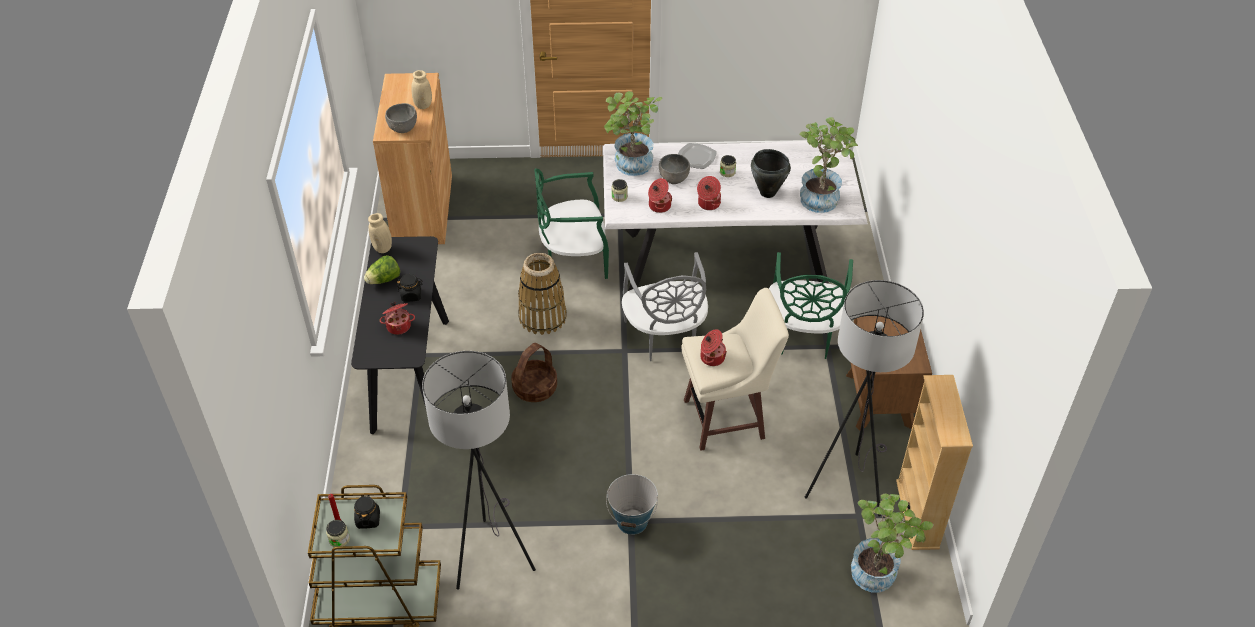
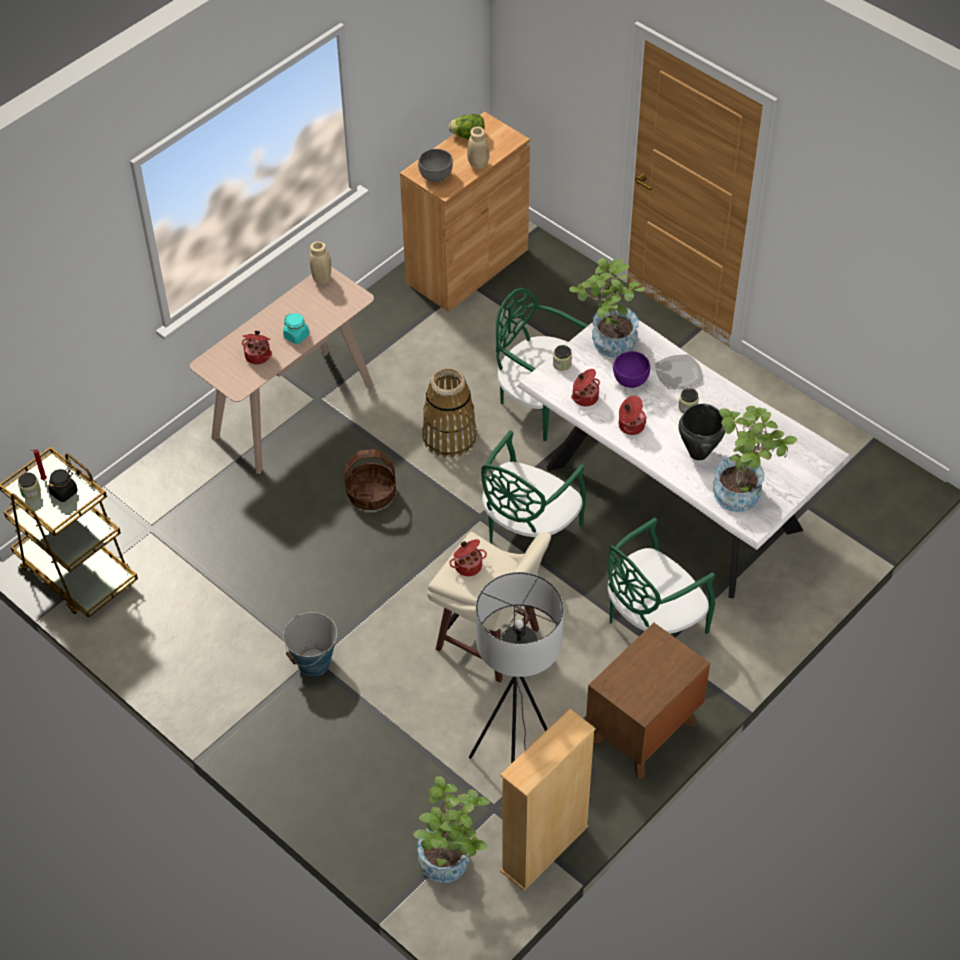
camera: 45 degrees right, 5 degrees up
(384, 280) = (292, 308): lettuce -> lettuce (468, 136)
(410, 374) = (292, 410): black console table -> beige console table
(411, 295) = (296, 336): black jar -> turquoise jar
(490, 553) = (186, 600): grey floor lamp -> none
(665, 337) = (528, 531): grey chair -> green chair
(674, 179) = (630, 381): grey bowl -> purple bowl

